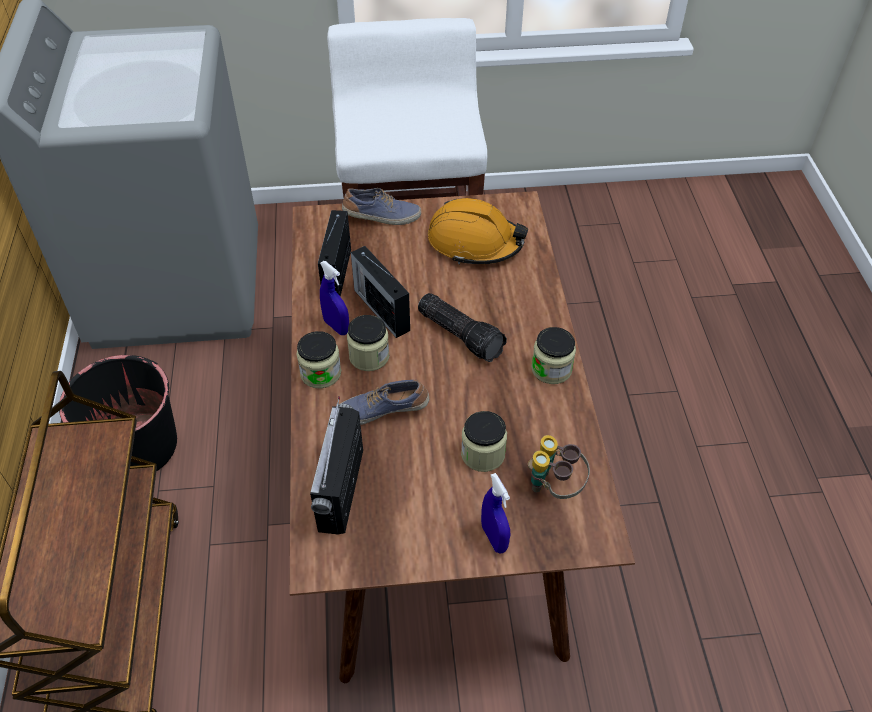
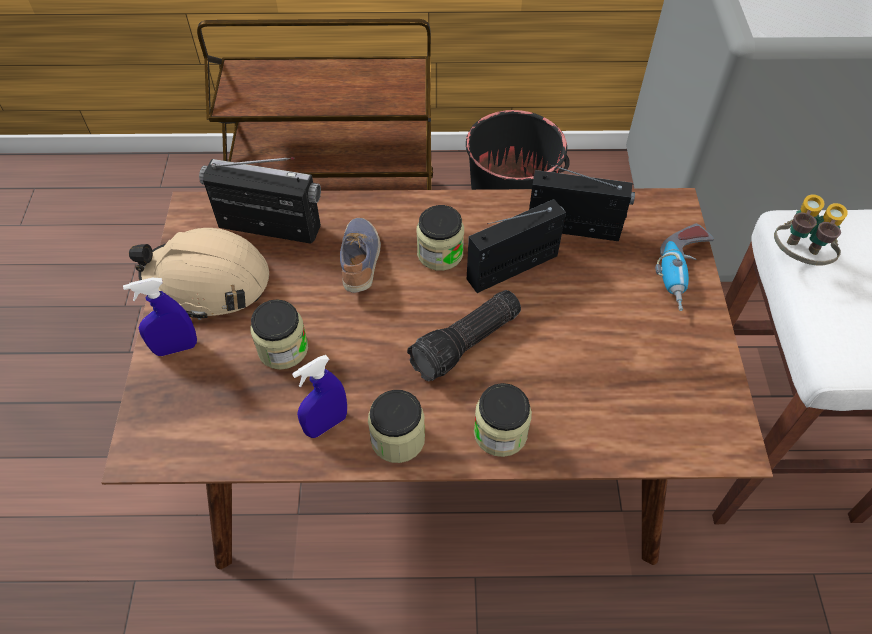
camera: 95 degrees right, 5 degrees up
(320, 373) = (420, 212): jar -> jar (500, 433)
(336, 327) = (487, 226): blue spray bottle -> blue spray bottle (326, 424)
(382, 217) = (683, 274): shoe -> power drill
(415, 529) = (207, 282): none -> beige hard hat
(475, 242) = (640, 376): orange hard hat -> none
(554, 487) = (221, 414): binoculars -> binoculars (797, 258)

